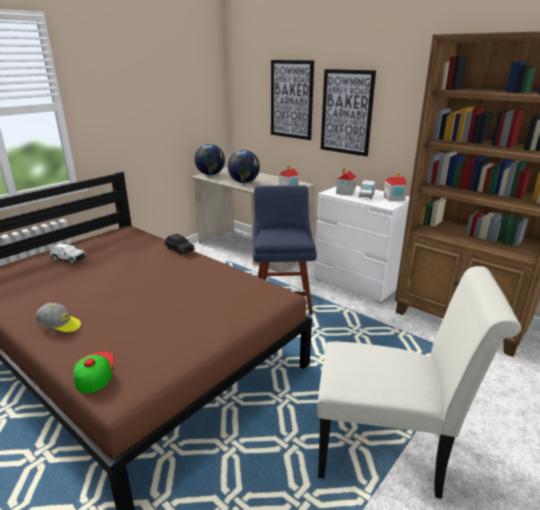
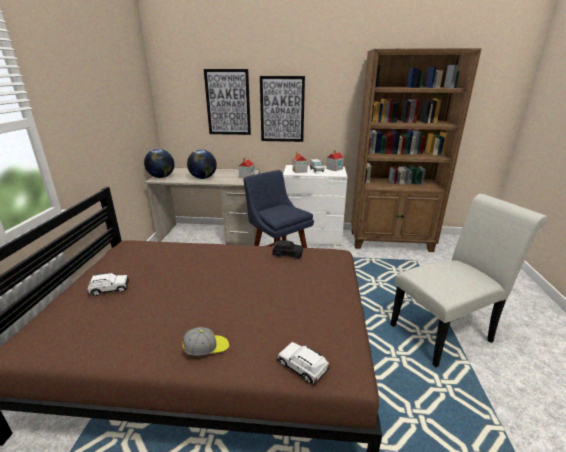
camera: 35 degrees left, 0 degrees up
(94, 371) = (302, 367): cap -> white toy car
(180, 249) = (210, 246): black toy car -> black toy car (287, 254)

